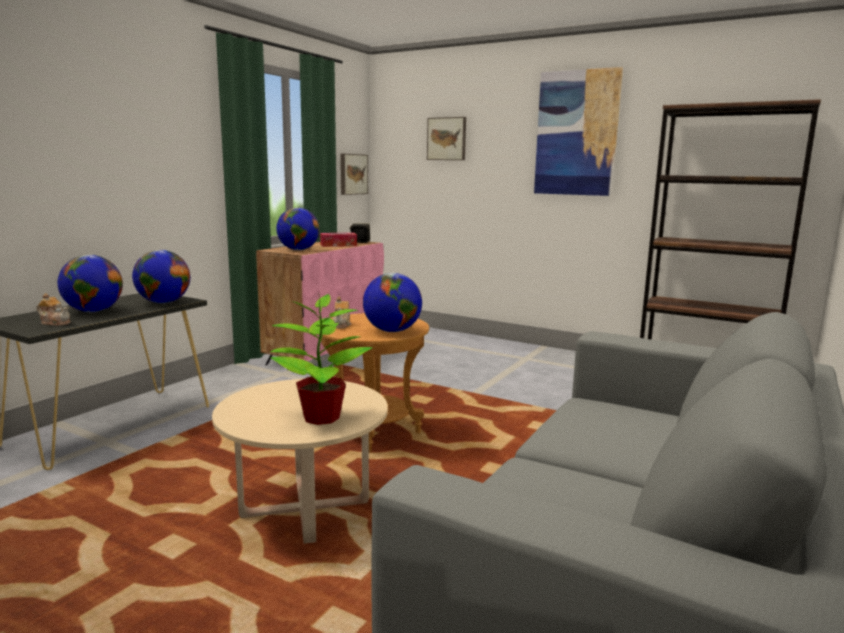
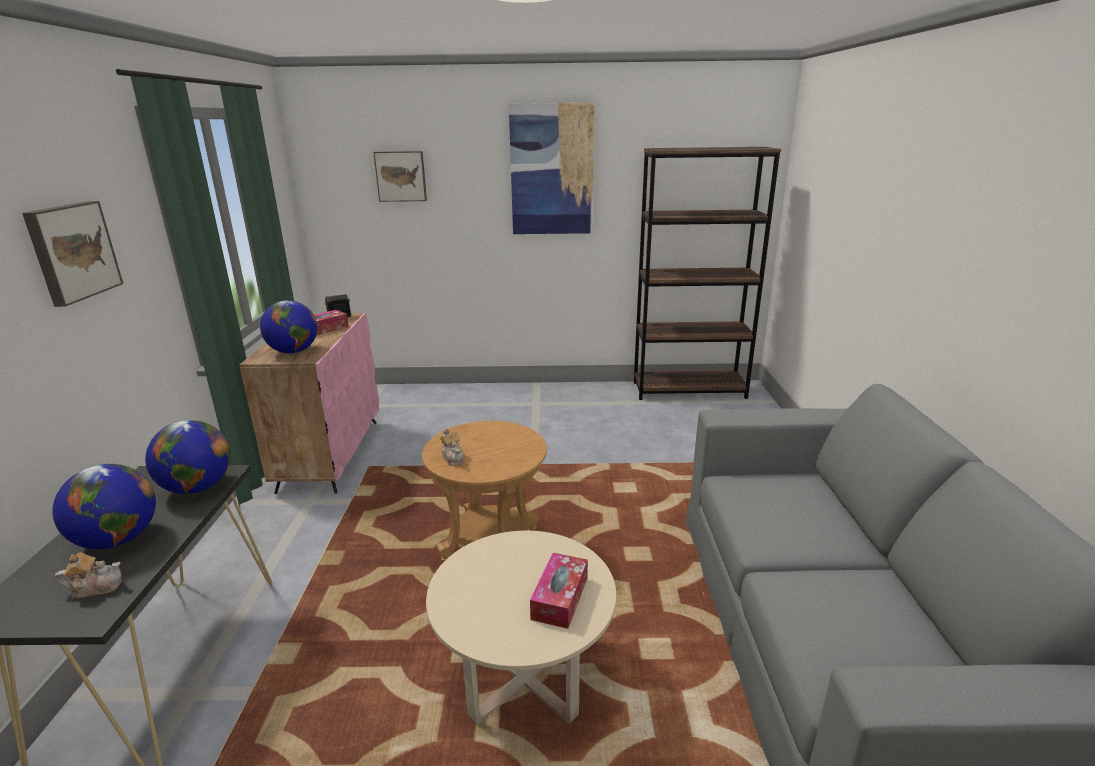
camera: 30 degrees left, 10 degrees up
(320, 418) = (560, 598): potted plant -> tissue box
(352, 174) = (286, 226): picture -> picture (72, 251)
(392, 331) = (515, 452): globe -> none

